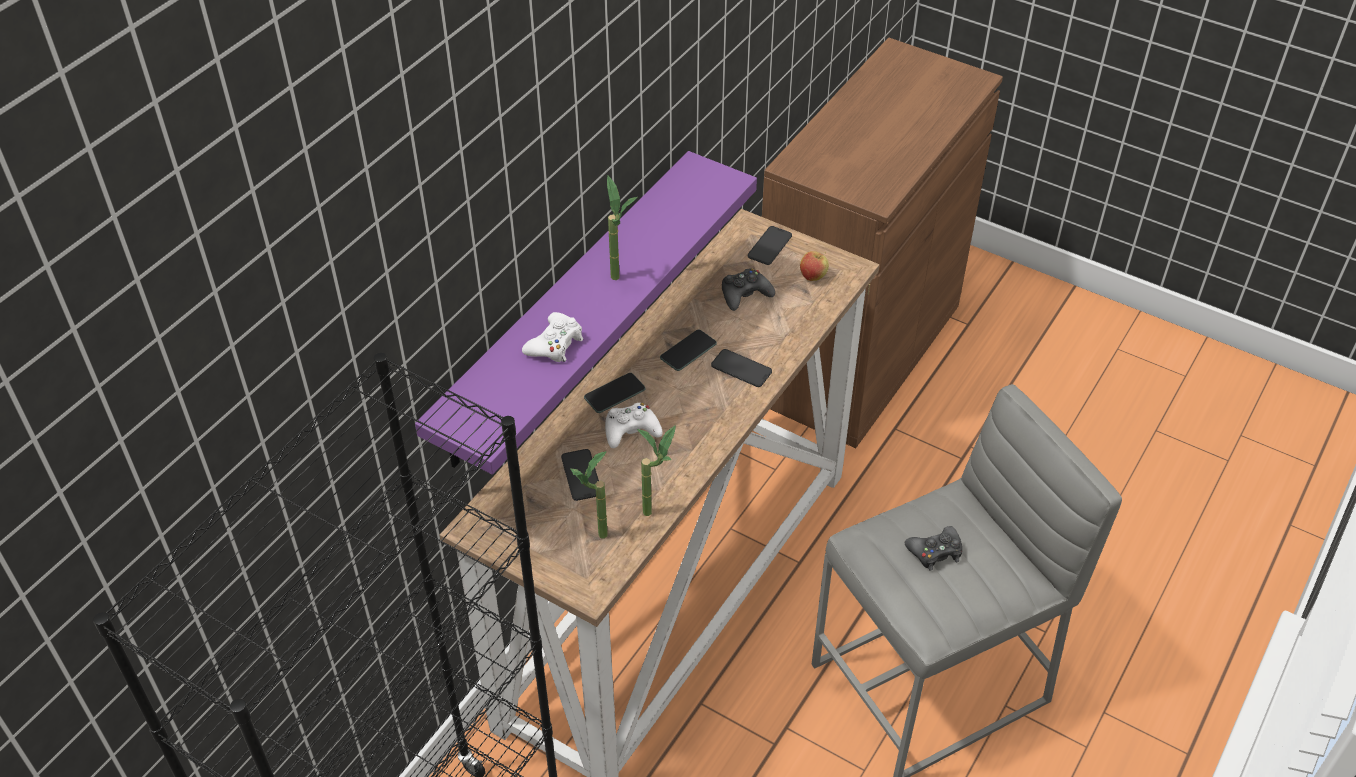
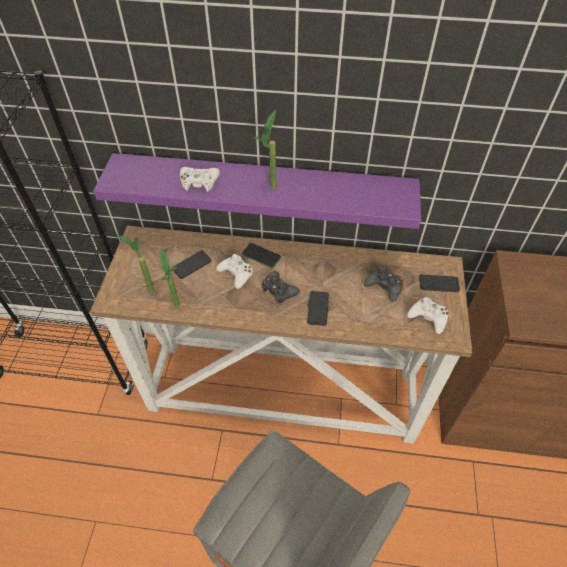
camera: 65 degrees right, 5 degrees up
(688, 351) = (316, 276): phone -> none
(813, 277) = (428, 317): apple -> white game controller
(935, 552) = (282, 501): black game controller -> black game controller (278, 291)

